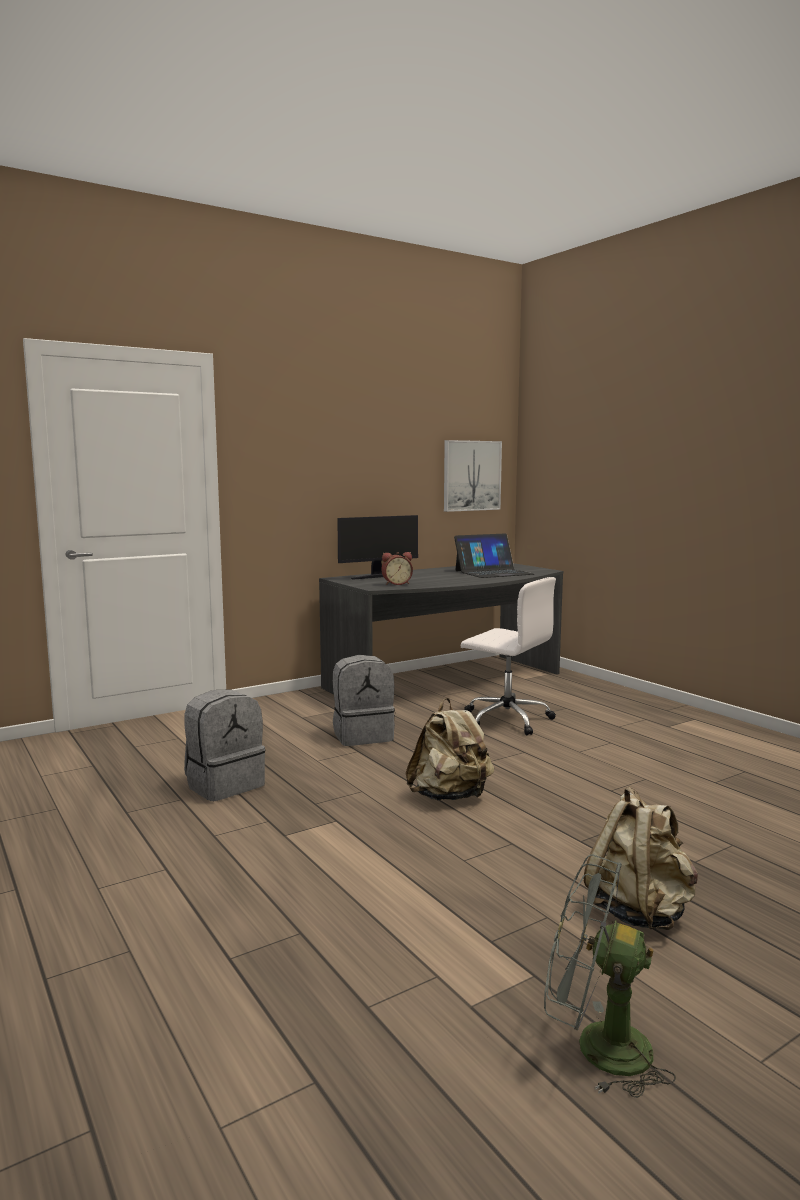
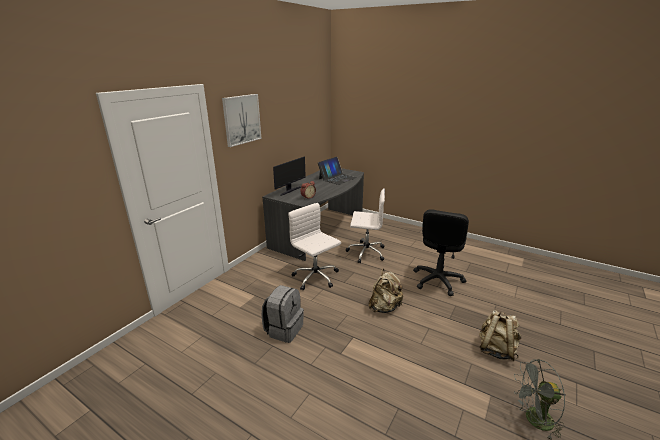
camera: 25 degrees left, 15 degrees up
(363, 735) = (316, 278): grey backpack -> white office chair
(471, 475) = (315, 127): picture -> picture (241, 119)
(622, 782) = (437, 280): none -> black office chair

